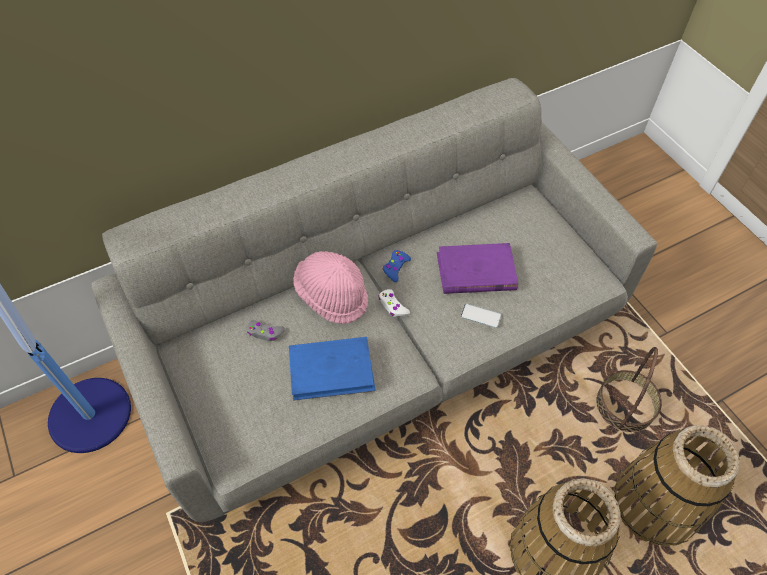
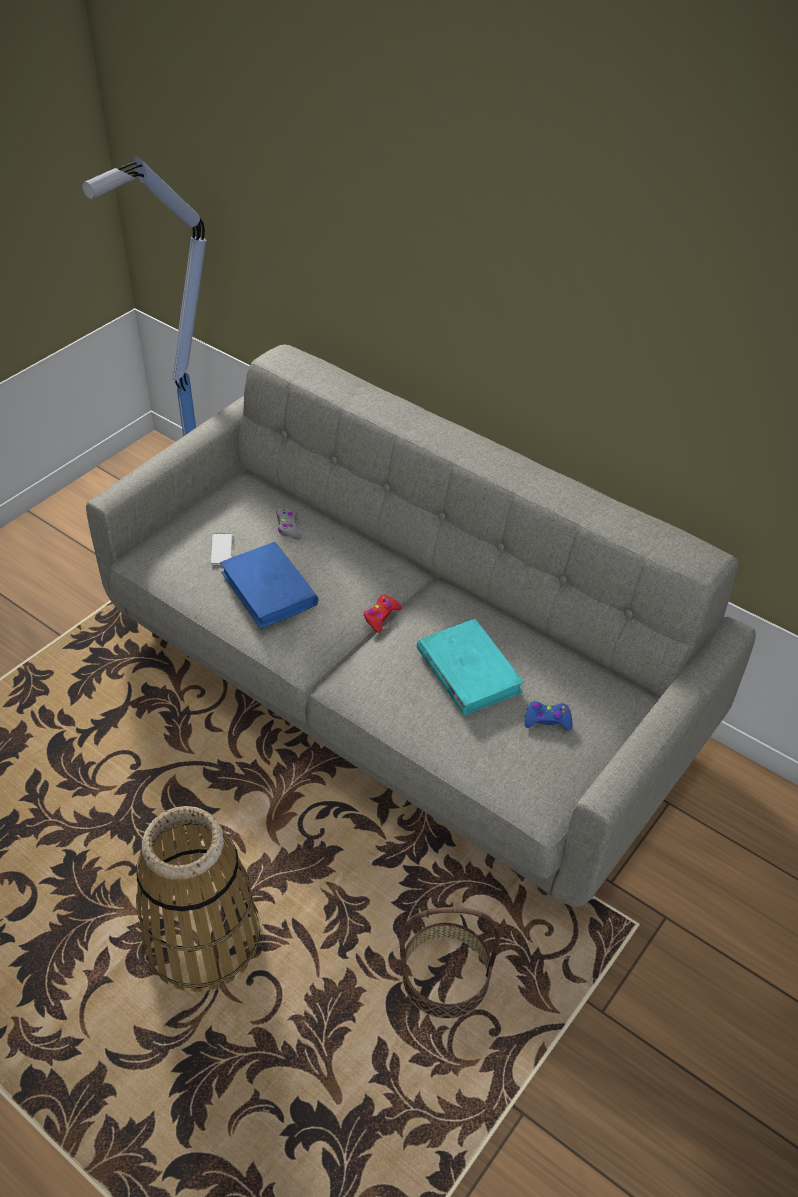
camera: 65 degrees right, 10 degrees down
(332, 295) = (363, 561): pink hat -> none
(392, 306) = (381, 616): white game controller -> red game controller
(395, 268) = (433, 601): blue game controller -> blue game controller (547, 720)
(475, 272) = (468, 670): purple book -> turquoise book
(480, 315) = (408, 693): phone -> phone (221, 549)
(655, 502) = (314, 1046): basket -> none

